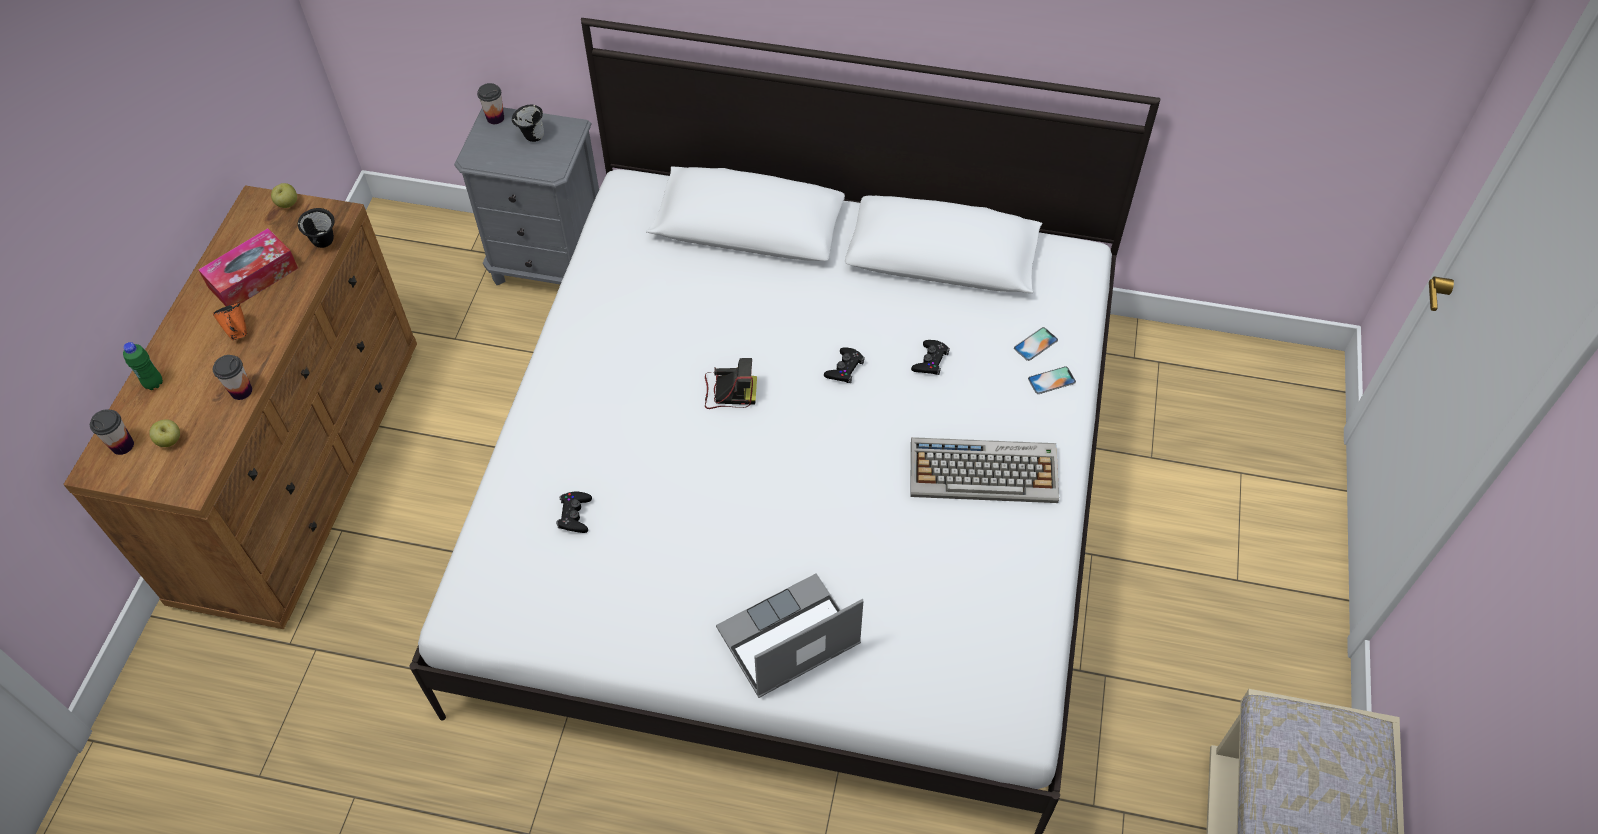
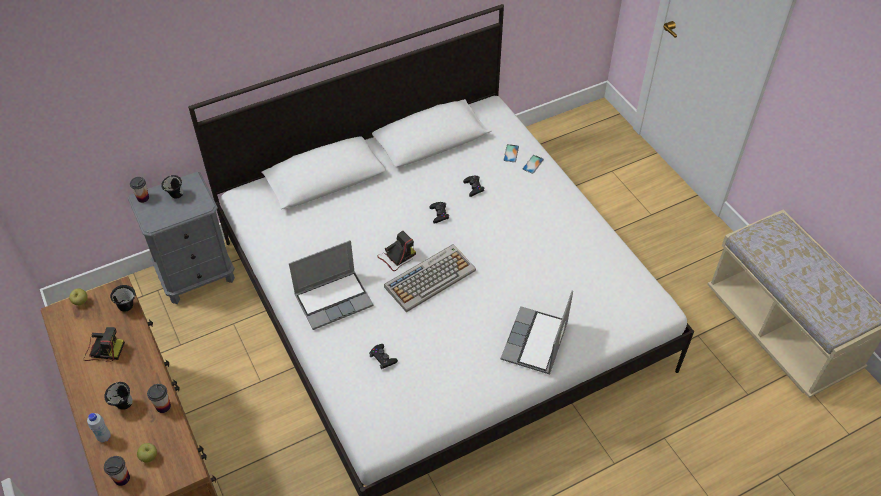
camera: 40 degrees left, 5 degrees down
(154, 383) = (104, 437): green bottle -> white bottle
(206, 360) = (123, 405): none -> black mug
(238, 332) = (126, 381): orange mug -> none
(253, 277) = (103, 349): tissue box -> camera
(597, 396) = (334, 299): none -> laptop
(984, 471) = (544, 218): keyboard -> keyboard (430, 278)

